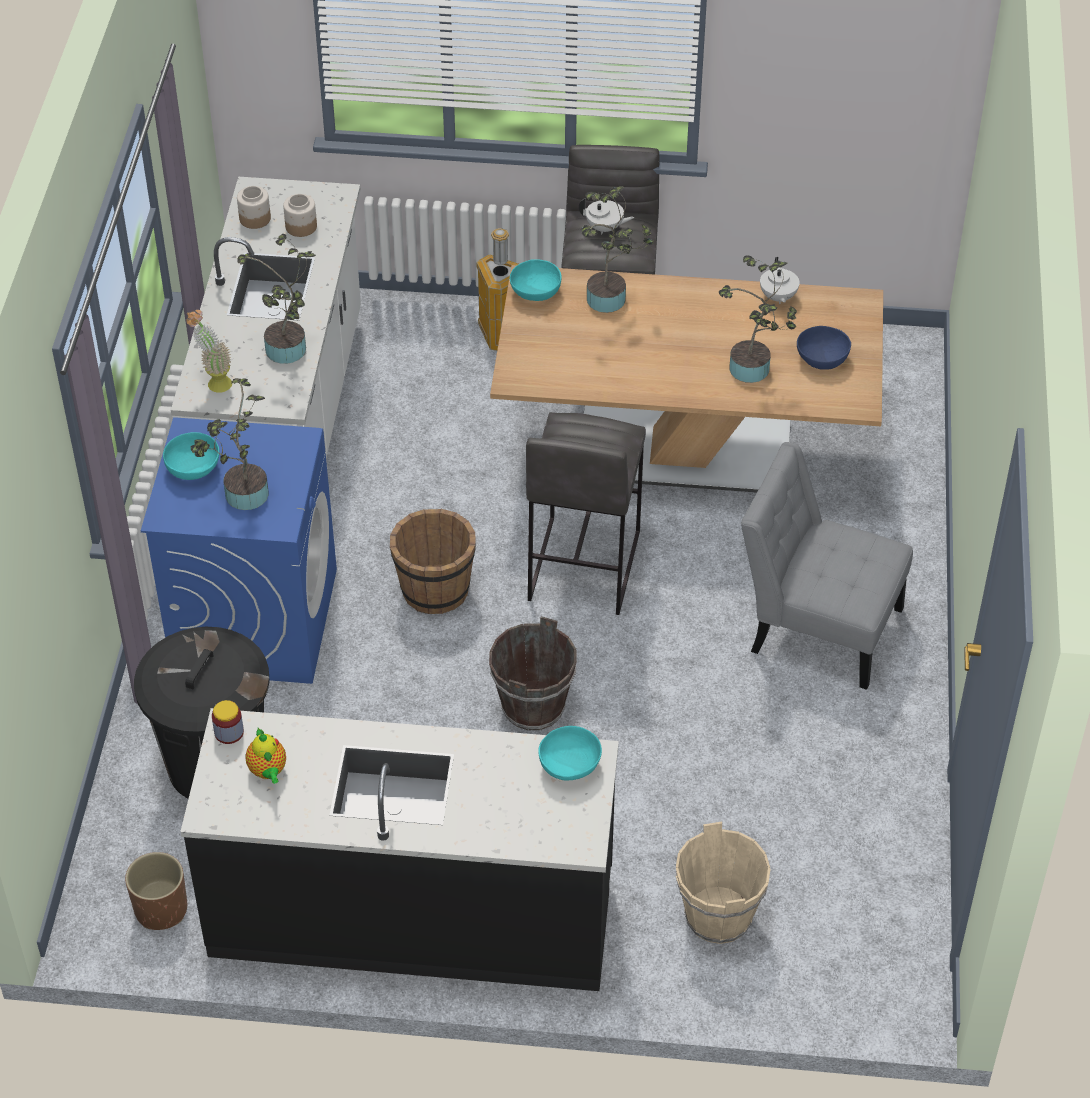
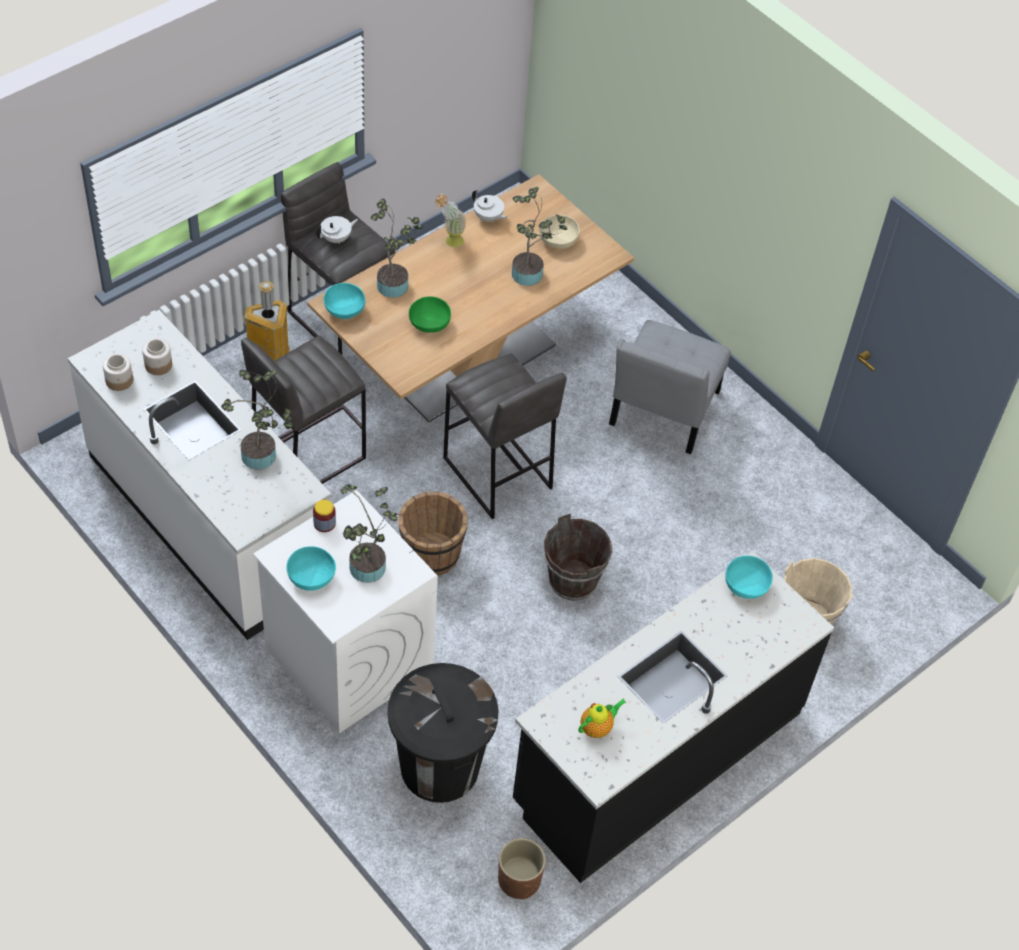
camera: 50 degrees left, 5 degrees up
(214, 382) = (241, 511): potted plant -> potted plant (449, 242)
(229, 732) = (545, 724): jar -> jar (324, 523)
(255, 619) = (347, 658): blue washing machine -> white washing machine
(268, 771) = (597, 727): teapot -> teapot turned 60 degrees counterclockwise
(432, 433) = (307, 455): none -> grey stool
(597, 351) = (429, 323): none -> green bowl
(818, 626) = (661, 413): grey chair -> grey chair turned 45 degrees counterclockwise
(822, 358) = (557, 240): blue bowl -> beige bowl

